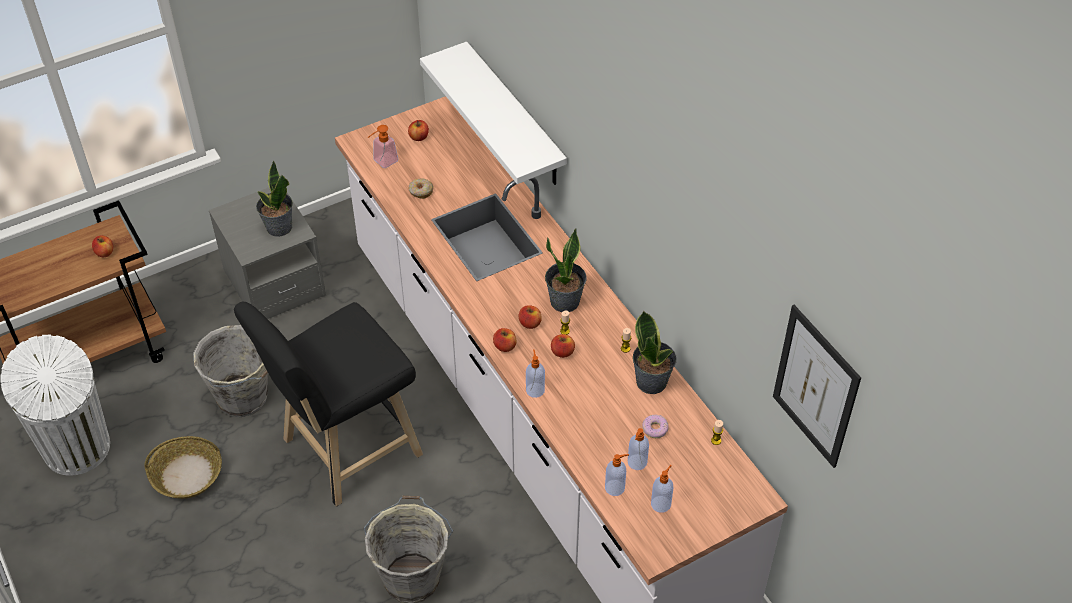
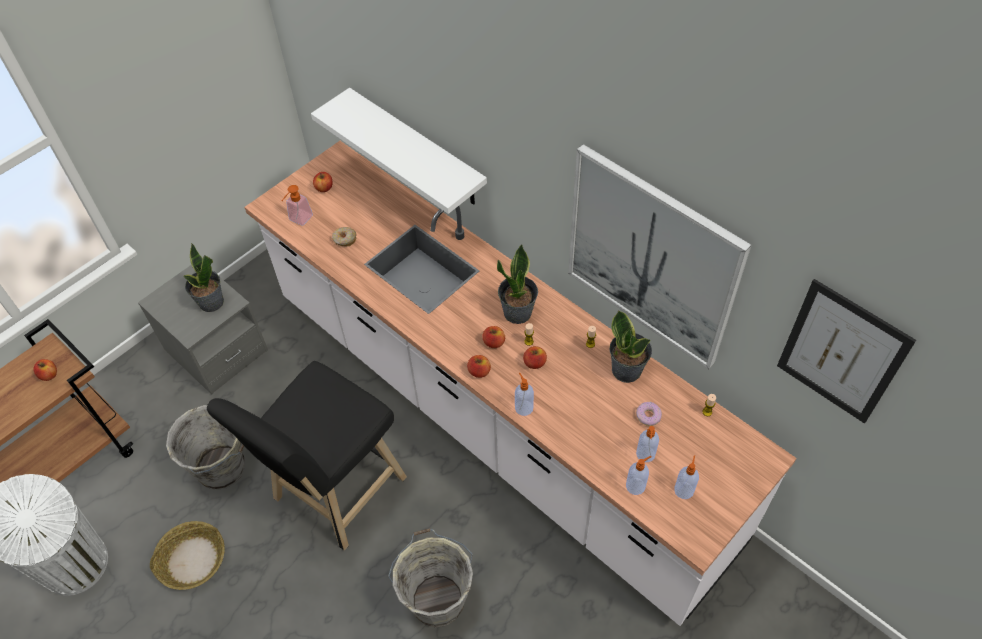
camera: 15 degrees left, 5 degrees up
(685, 266) = (651, 258): none -> picture

